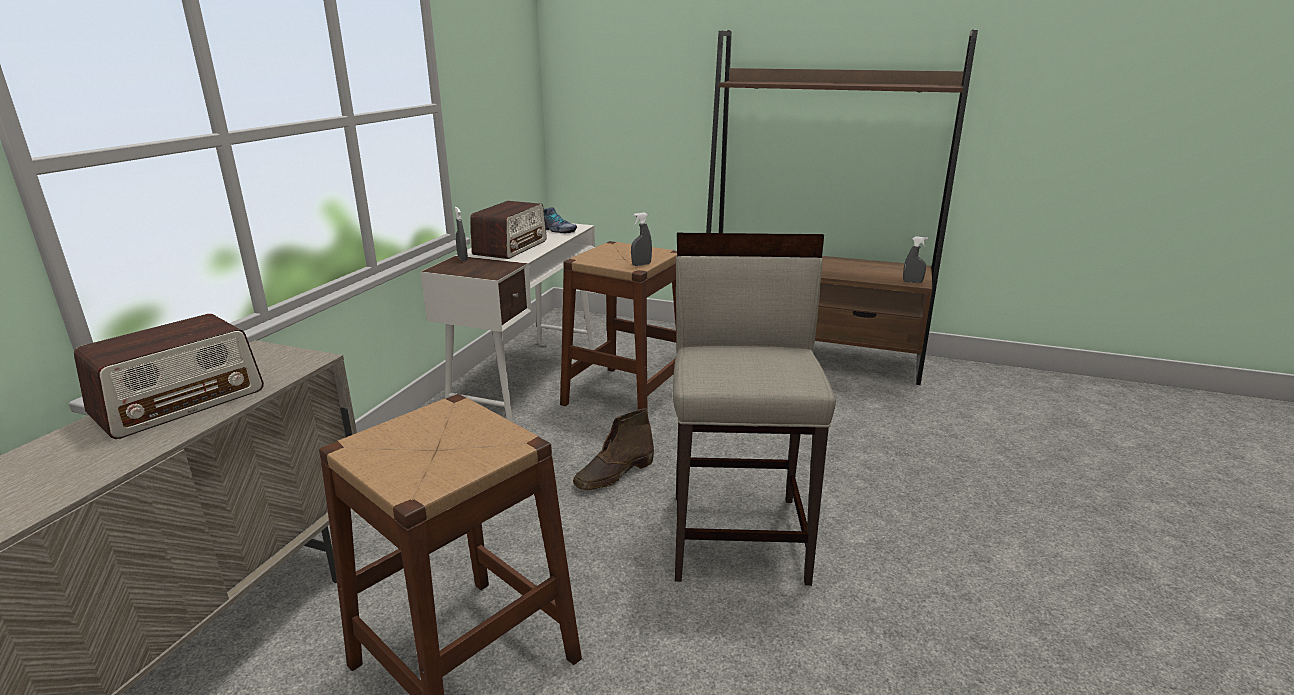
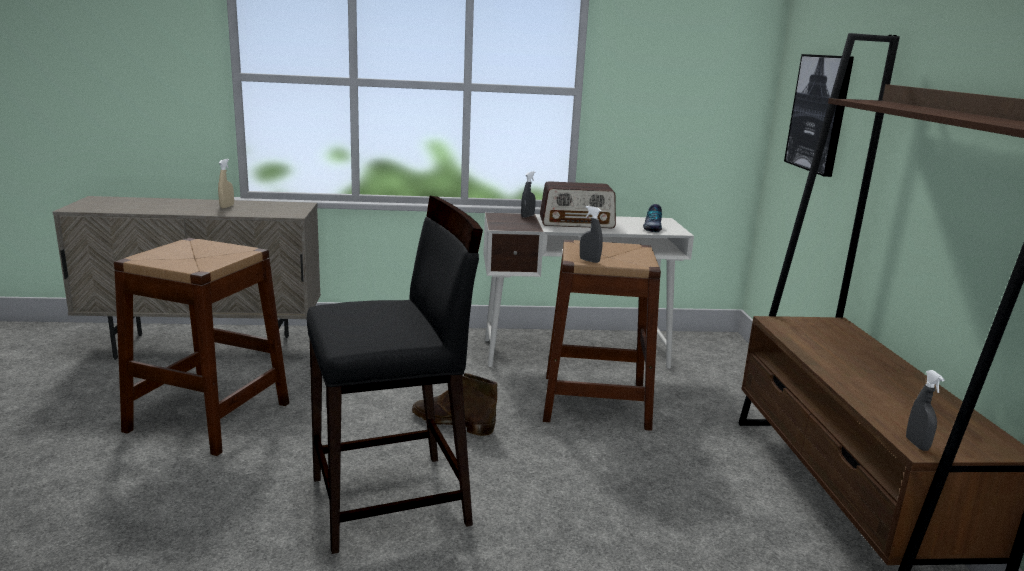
camera: 65 degrees right, 5 degrees down
(180, 402) = (227, 207): radio -> beige spray bottle
(628, 97) = (819, 113): none -> picture
(739, 535) = (392, 501): beige stool -> black stool

